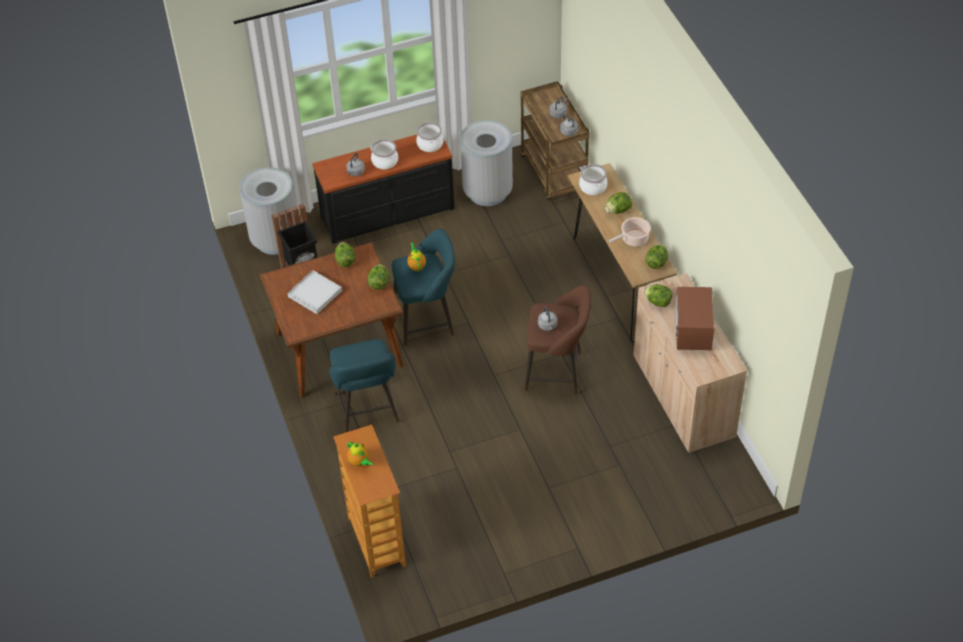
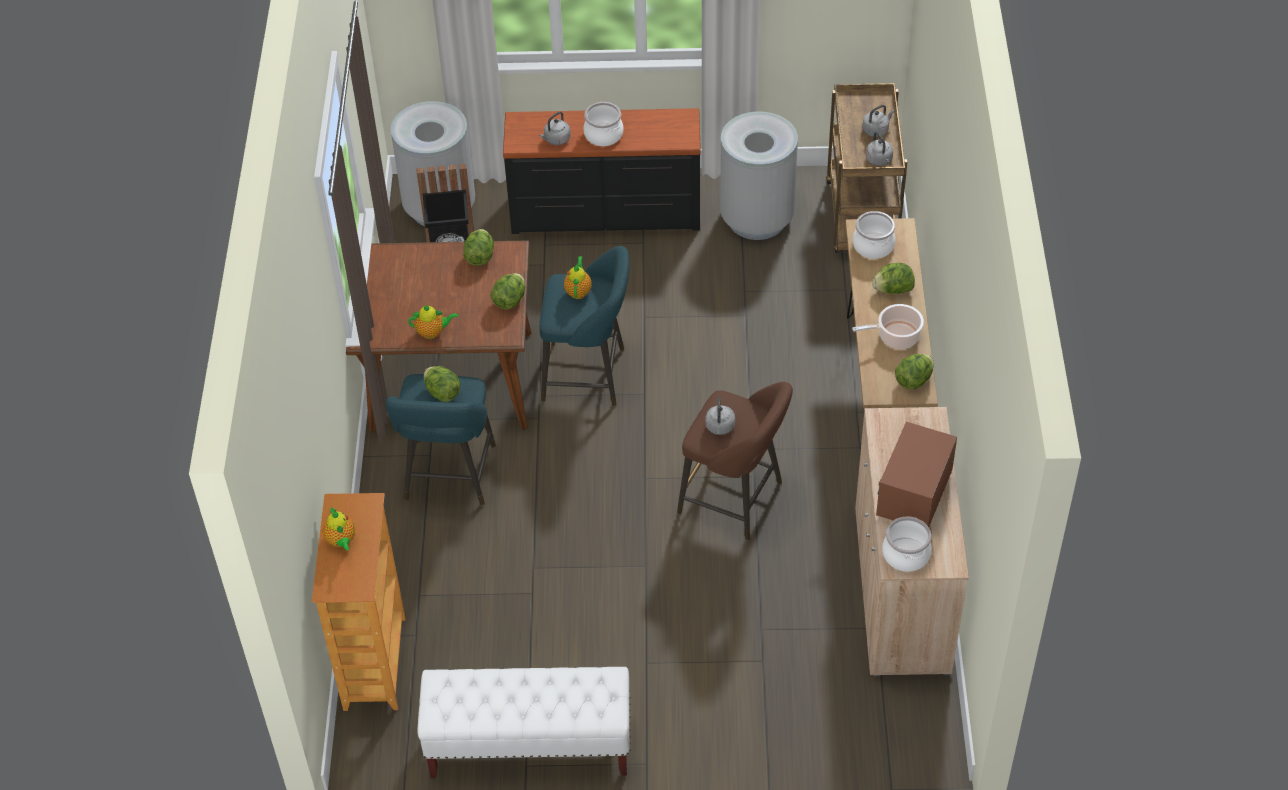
camera: 20 degrees right, 0 degrees up
(315, 293) = (417, 291): white tray -> none
(339, 317) = (433, 332): none -> teapot
(429, 144) = (676, 127): cooking pot -> cooking pot (905, 555)
(500, 561) = (529, 746): none -> white bench
(658, 302) = (883, 437): lettuce -> lettuce (442, 393)

